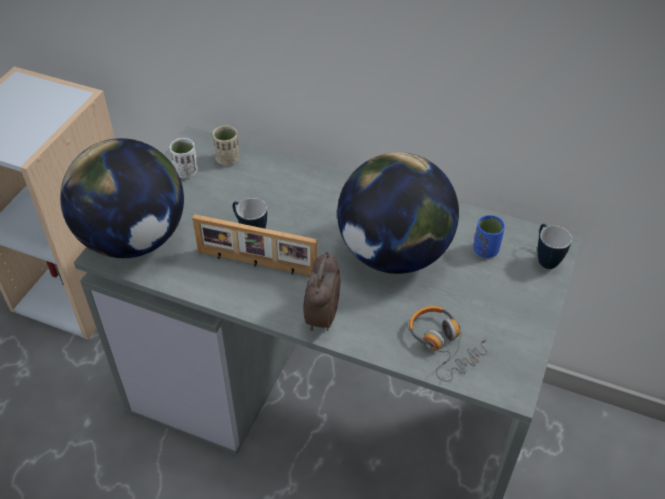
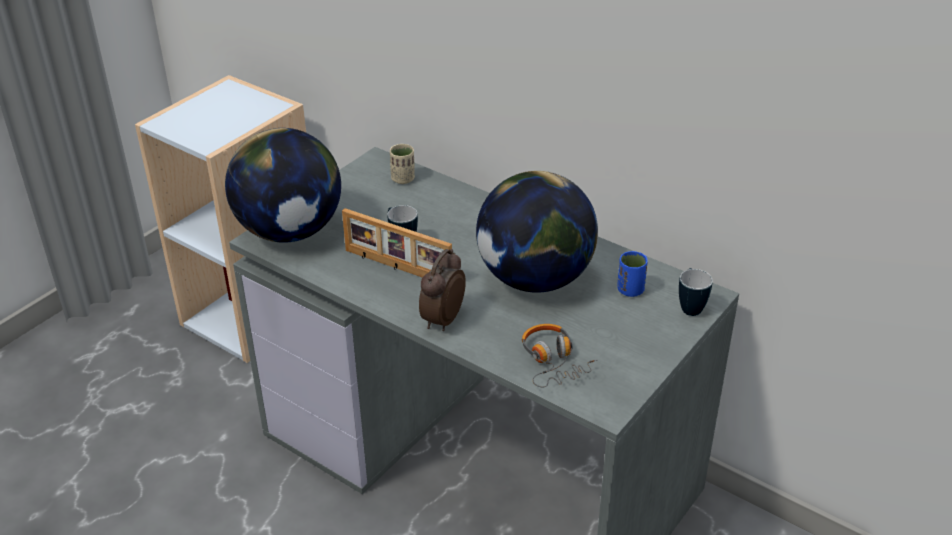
camera: 15 degrees right, 10 degrees down
(186, 172) = (359, 184): white cup -> none

